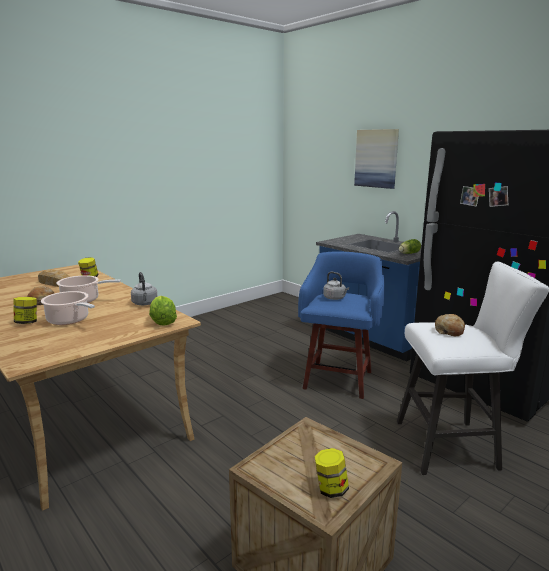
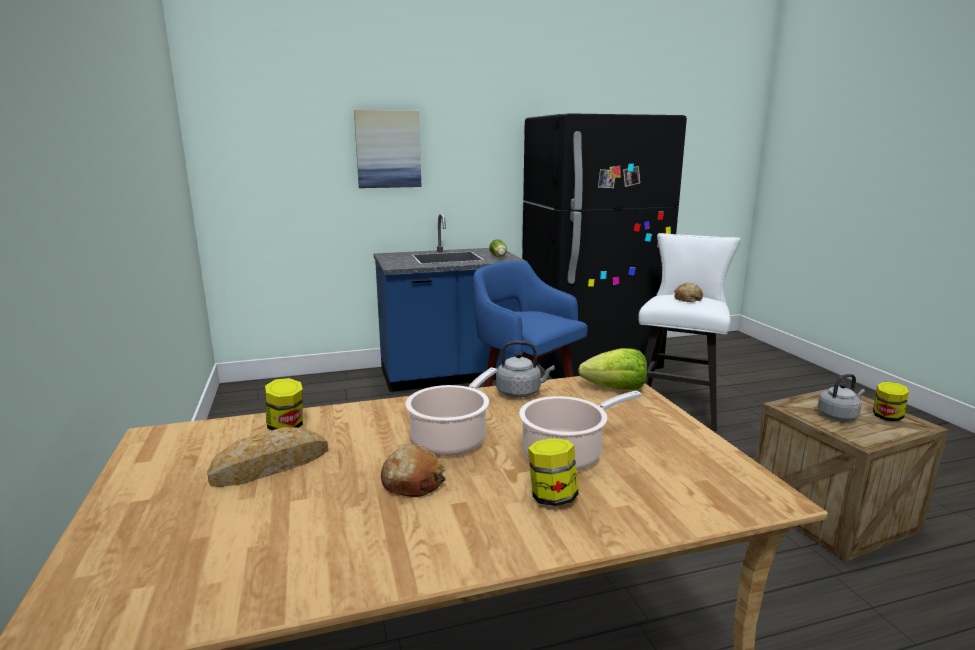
camera: 65 degrees left, 0 degrees up
(335, 298) = (526, 319): grey kettle -> grey kettle (838, 416)

